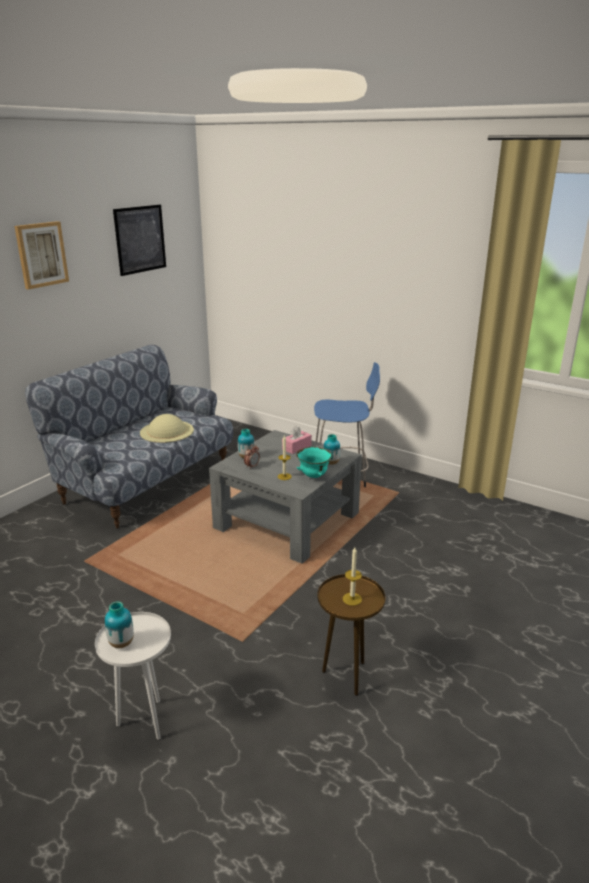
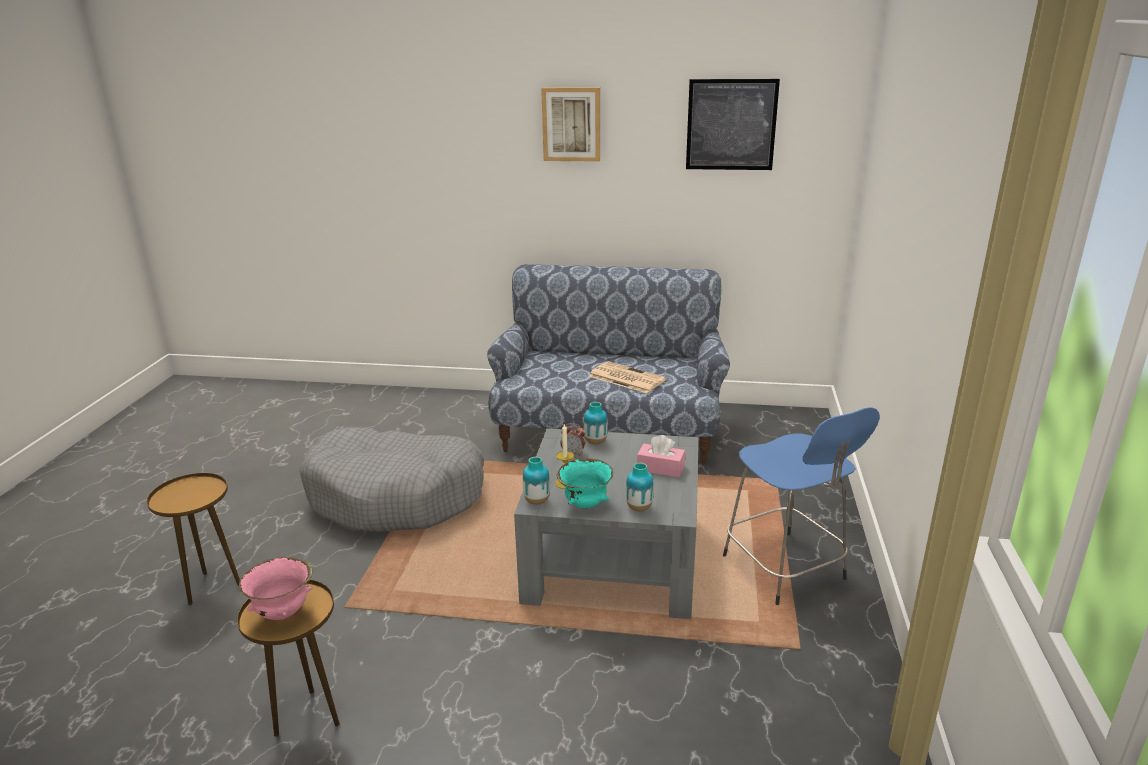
camera: 65 degrees right, 0 degrees up
(118, 591) = (396, 496): none -> grey dog bed
(121, 643) = (181, 491): vase -> vase (537, 501)
(145, 721) = (211, 587): white side table -> brown side table
(167, 431) = (625, 378): beige hat -> newspaper
(352, 599) = (283, 613): candle -> pink bowl

